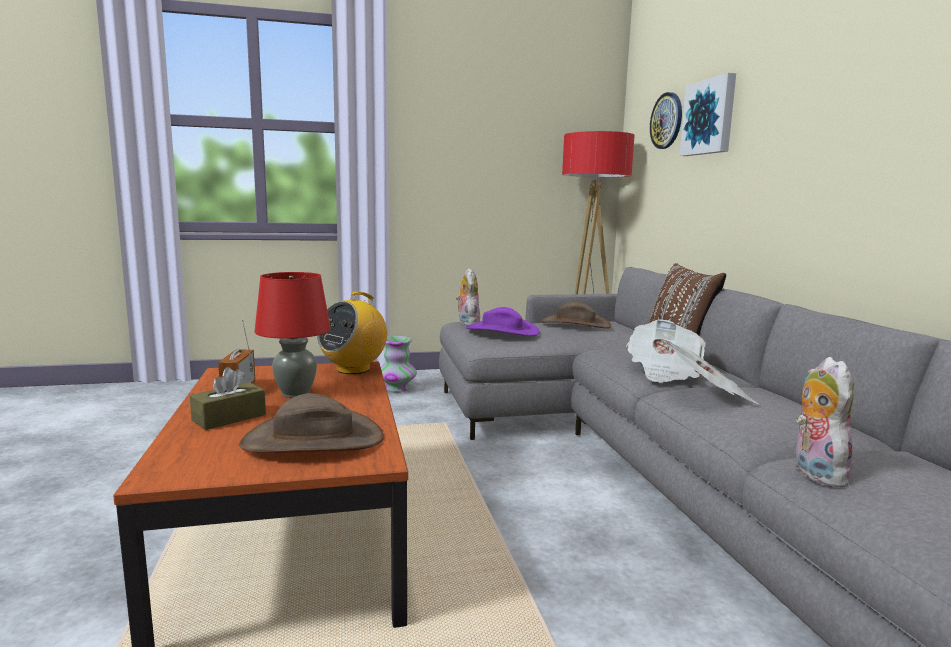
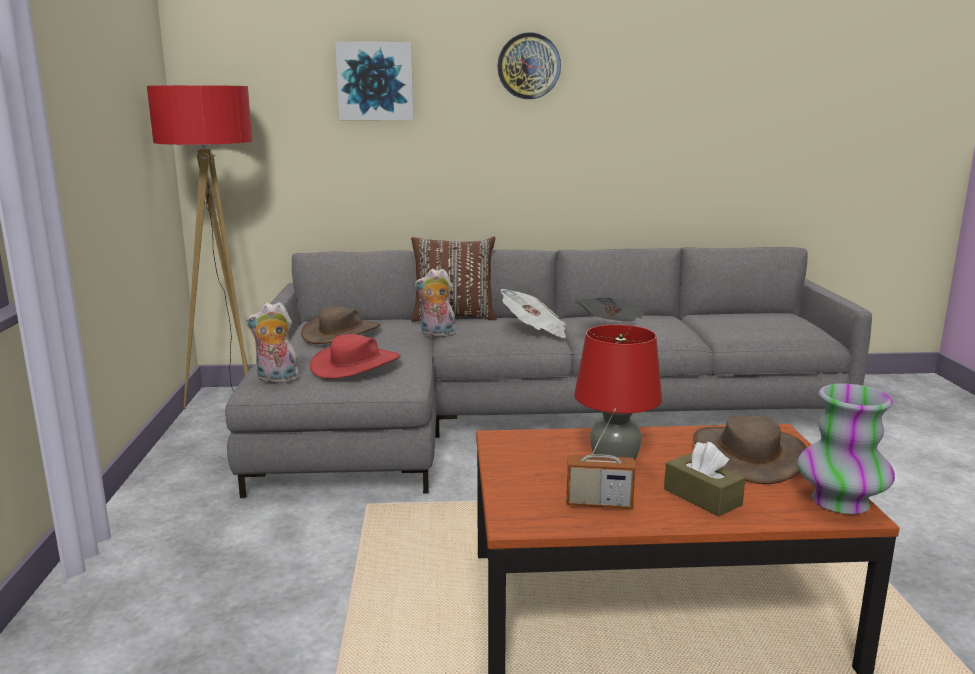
camera: 80 degrees left, 5 degrees up
(353, 369) = (514, 442): radio -> none
(397, 388) = (188, 535): vase -> vase (840, 502)
(501, 331) = (356, 365): purple hat -> red hat
(667, 121) = (288, 74): wall clock -> wall clock (528, 66)
(814, 472) = (737, 334): plush toy -> plush toy (436, 334)

